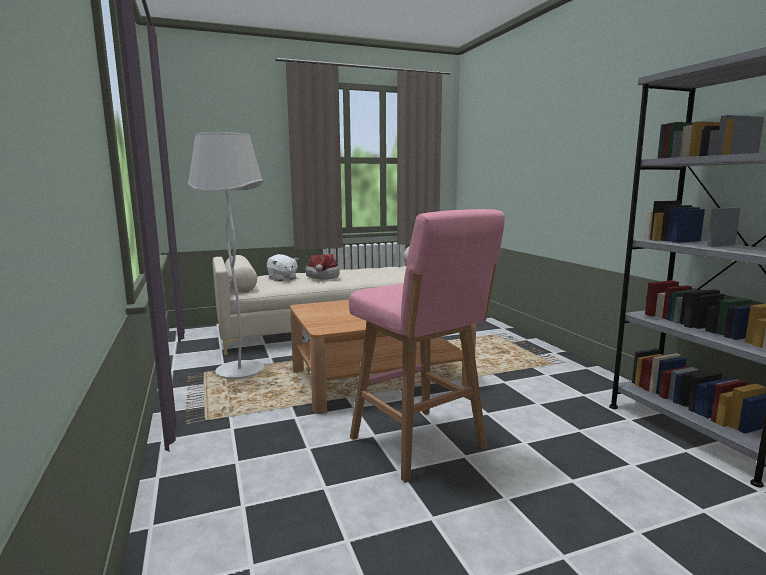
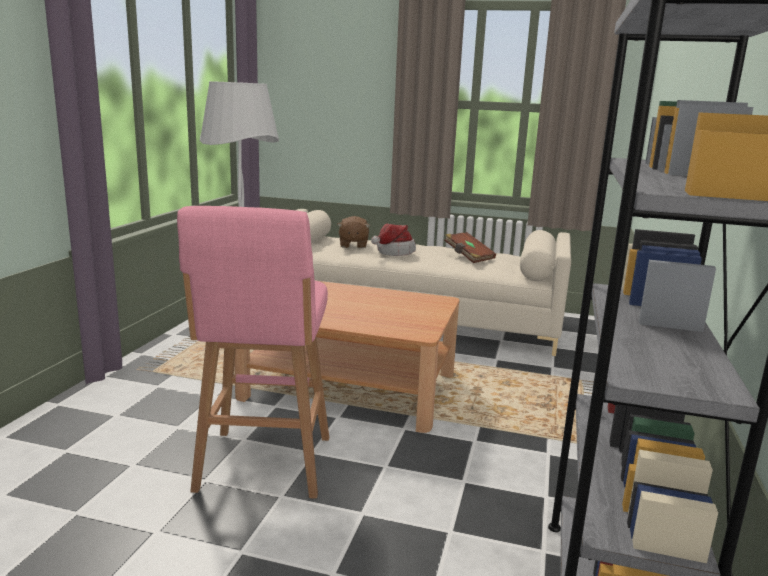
camera: 35 degrees right, 5 degrees up
(282, 278) = (353, 245): white plush toy -> brown plush toy
(375, 271) = (468, 257): none -> brown book

